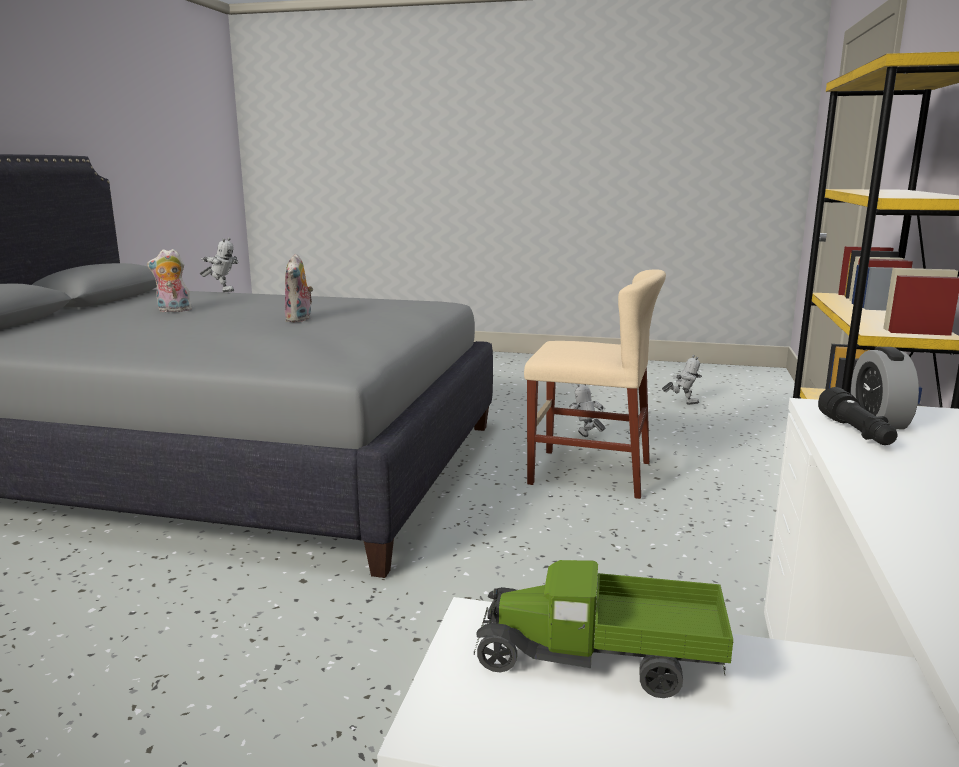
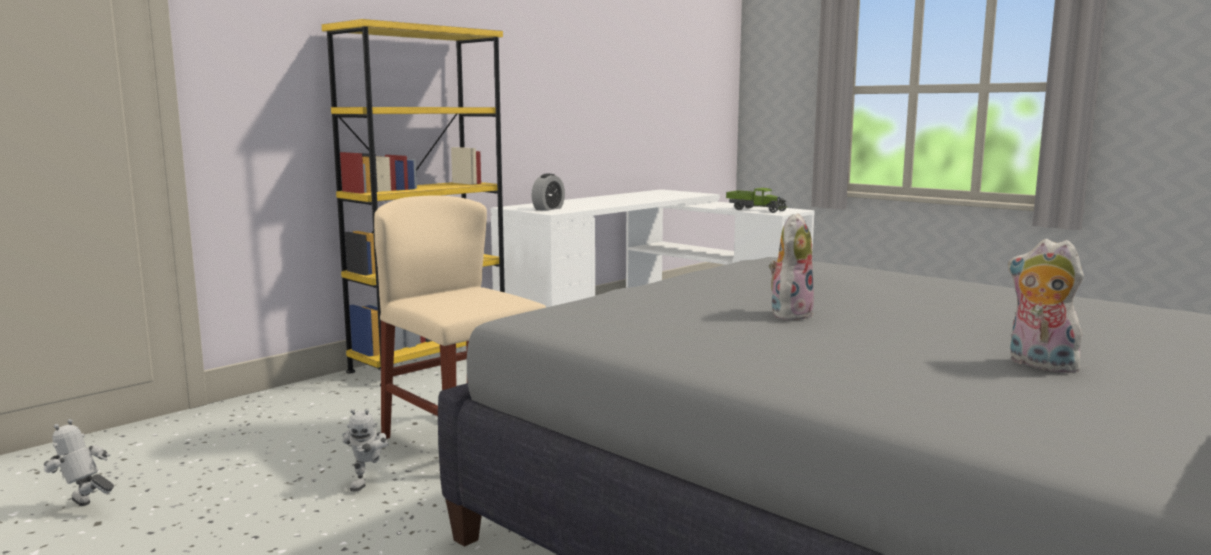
camera: 150 degrees left, 5 degrees down
(173, 311) = (1038, 365): plush toy -> plush toy turned 150 degrees counterclockwise
(222, 291) = (987, 444): toy robot -> none
(856, 433) = (573, 208): black flashlight -> none

